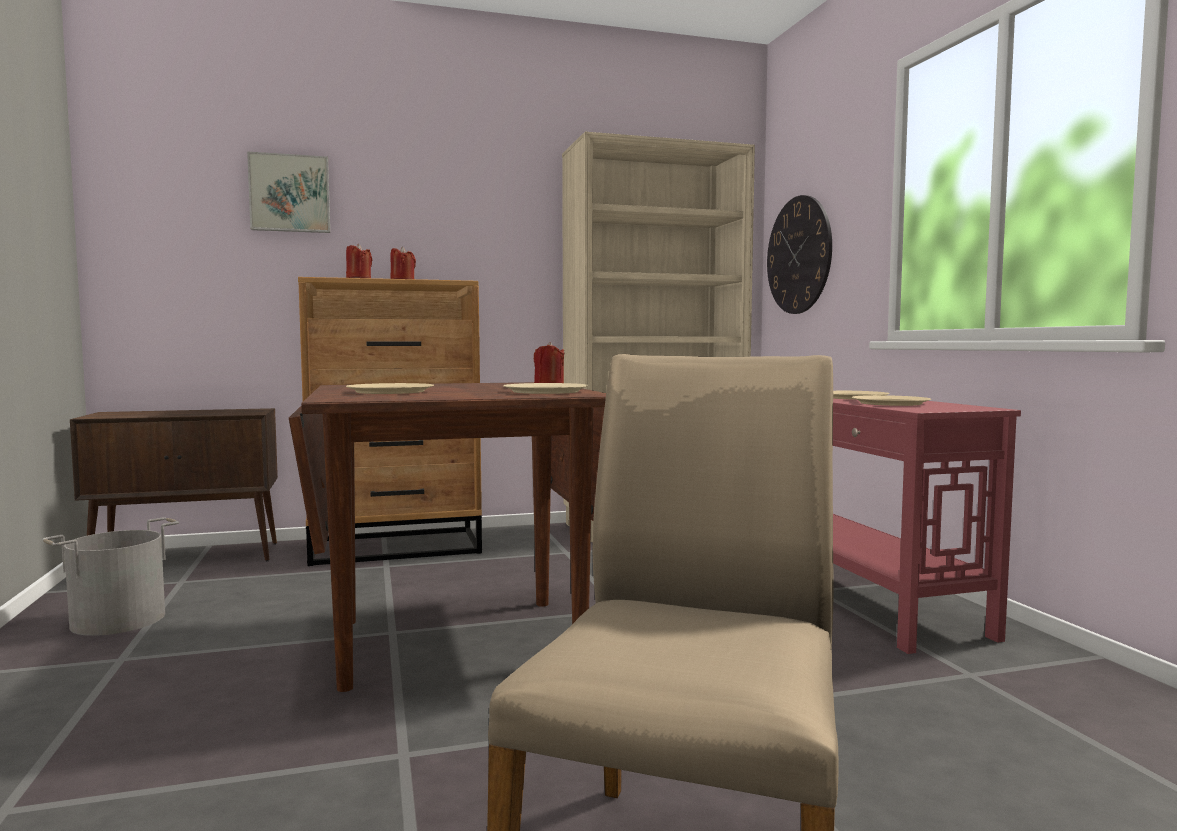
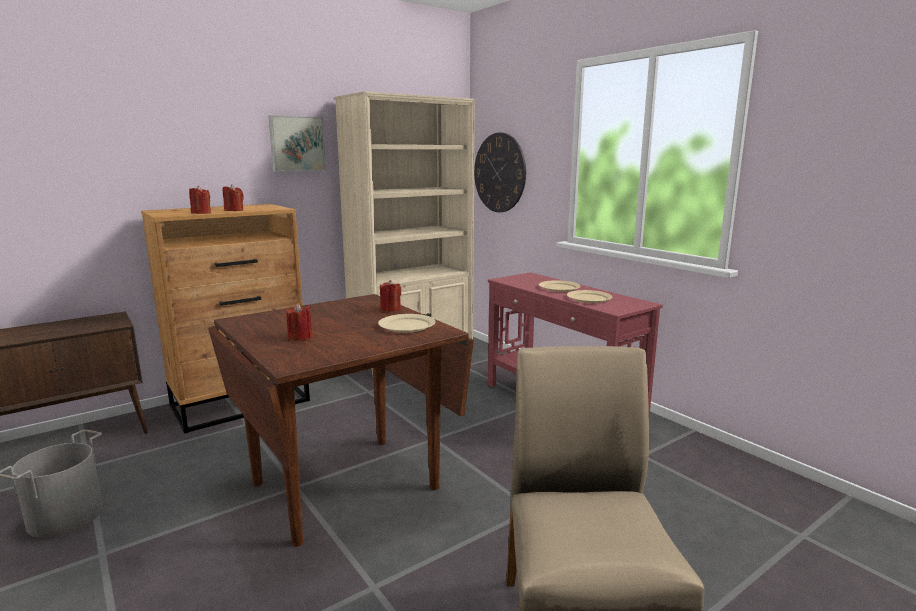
camera: 20 degrees left, 10 degrees up
(290, 194) = (116, 134): picture -> picture (296, 144)
(391, 391) = (300, 337): beige plate -> red candle

